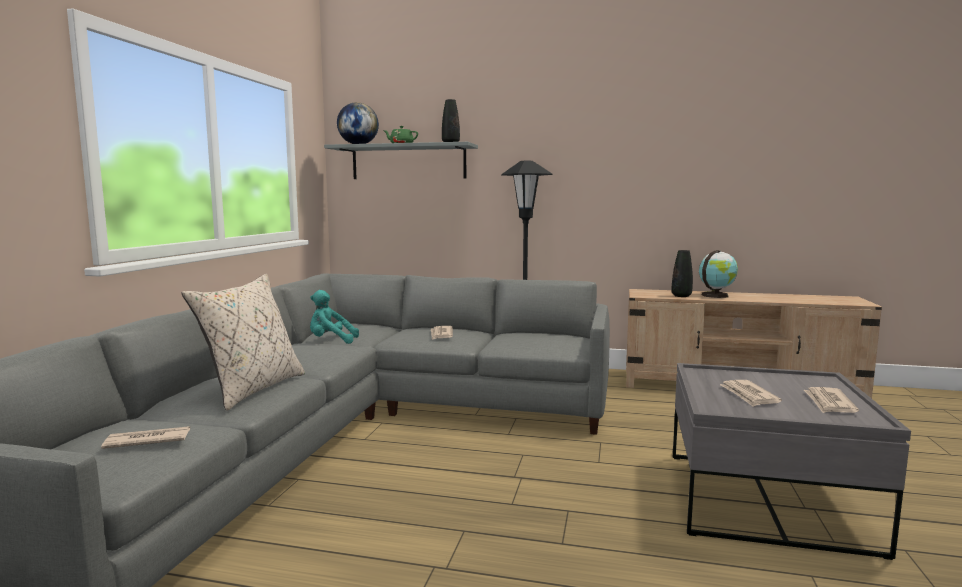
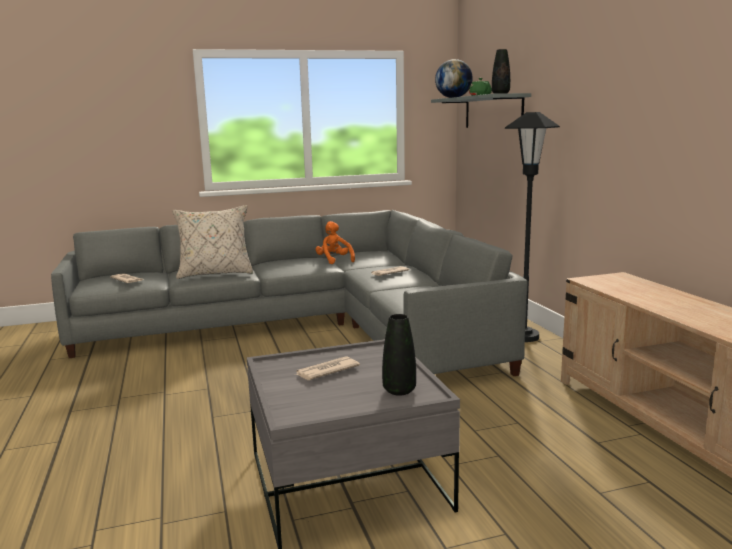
camera: 60 degrees right, 5 degrees up
(331, 341) = (334, 260): turquoise plush toy -> orange plush toy
(681, 296) = (624, 291): black vase -> black vase (399, 390)
(716, 295) = (671, 301): globe -> none
(829, 403) = (337, 400): newspaper -> none

